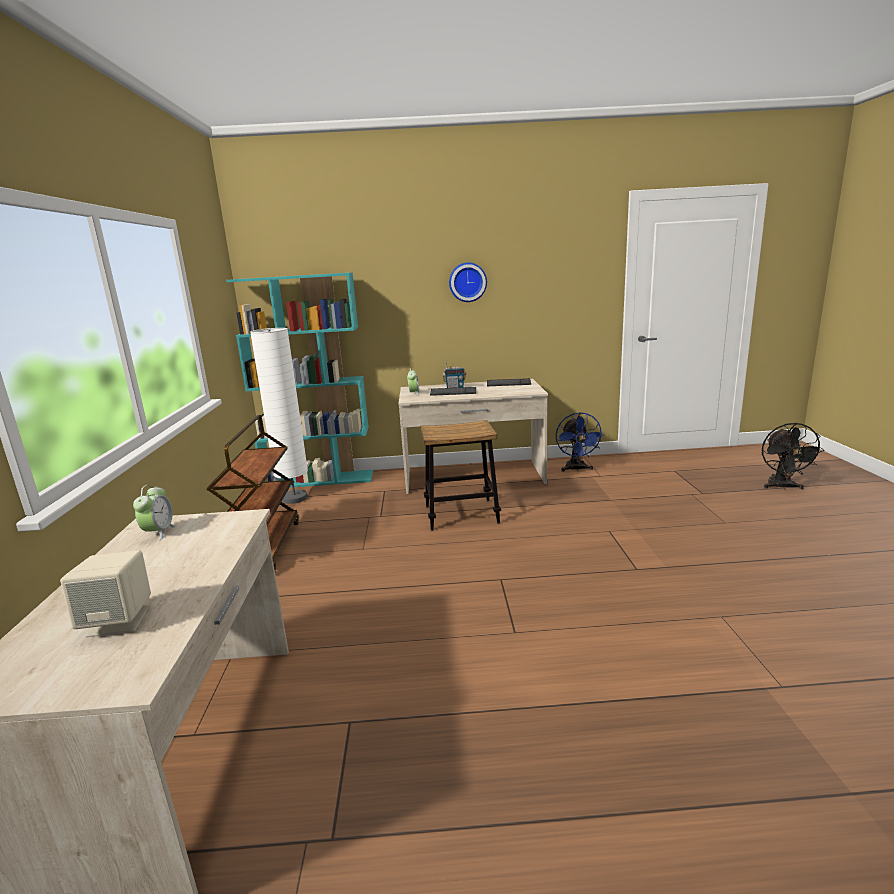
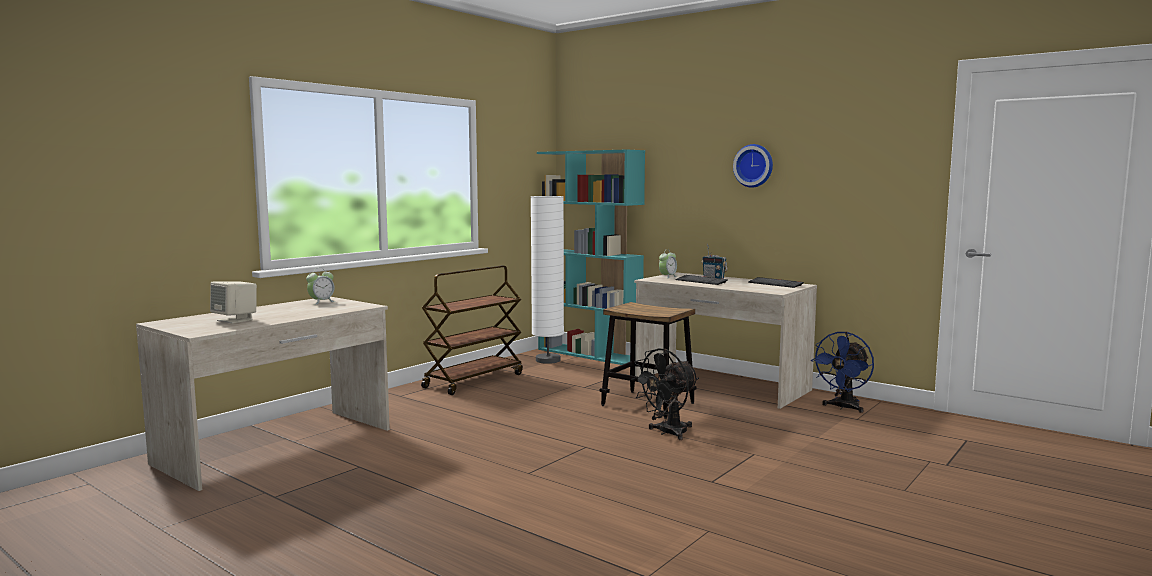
camera: 40 degrees right, 10 degrees down
(782, 487) = (1087, 494): black fan -> black fan (667, 433)

